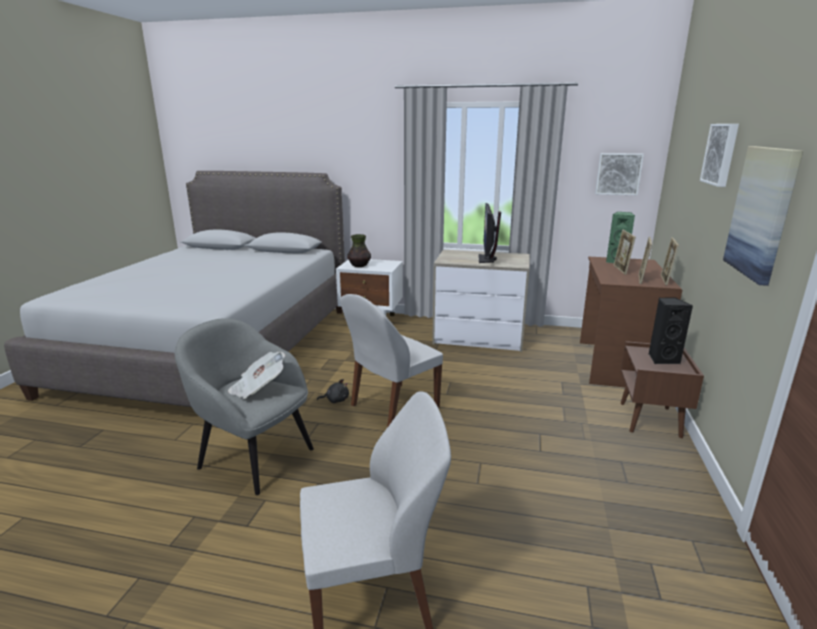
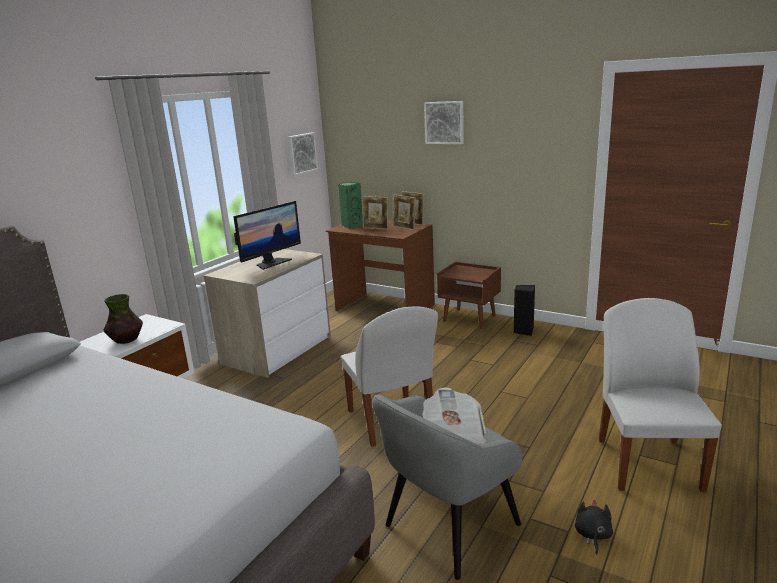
camera: 70 degrees left, 0 degrees up
(336, 400) = (353, 457): black plush toy -> black plush toy (592, 535)
(487, 259) = (271, 263): monitor -> monitor turned 75 degrees counterclockwise
(662, 359) = (467, 272): black speaker -> black speaker (523, 331)
(762, 212) = (525, 152): picture -> none

